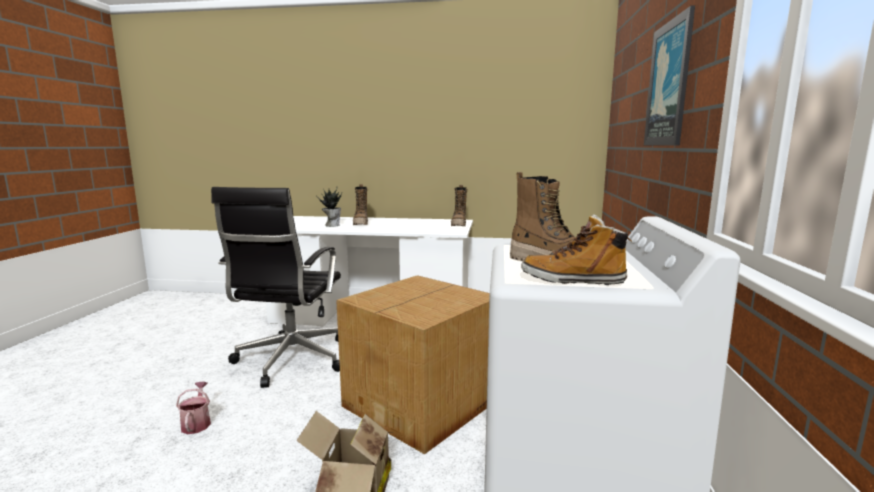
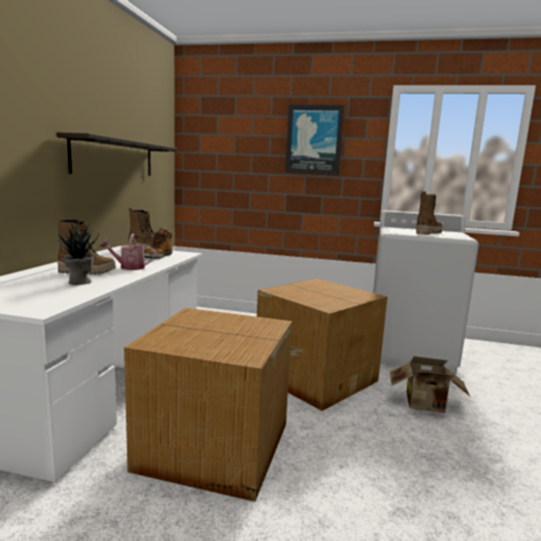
camera: 85 degrees left, 0 degrees up
(197, 423) = (360, 500): watering can -> watering can (128, 267)
(290, 360) = (215, 447): black office chair -> cardboard box
(476, 140) = (114, 158): none -> shelf
(573, 280) = (457, 234): boot -> boot (158, 257)

